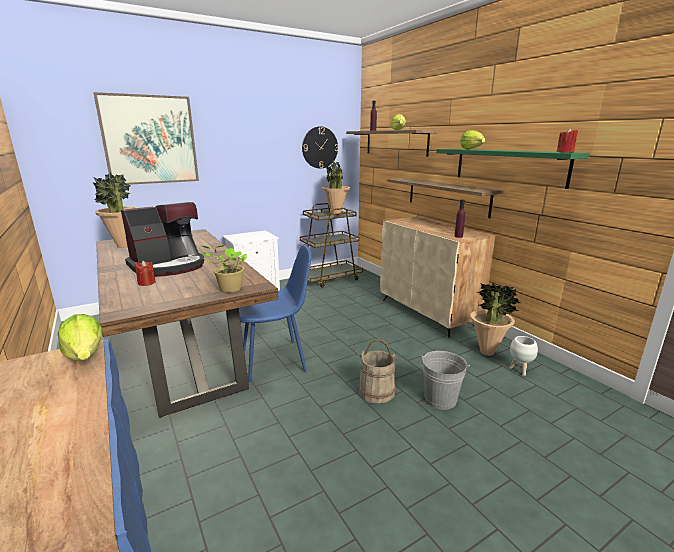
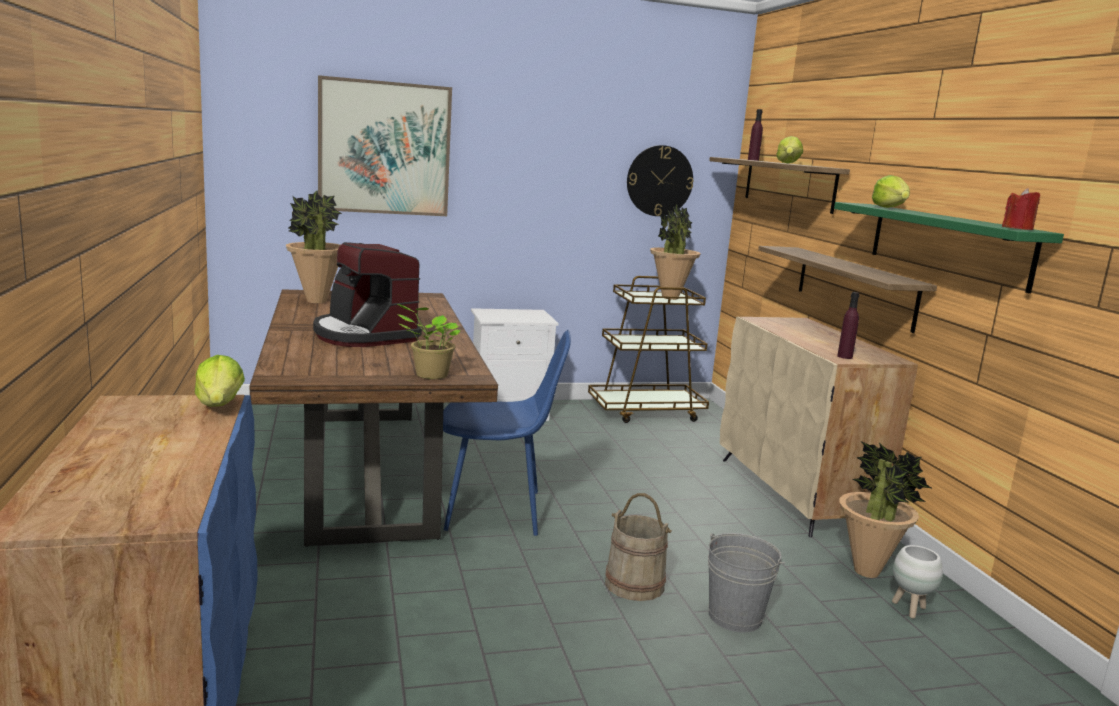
camera: 15 degrees right, 5 degrees down
(146, 283) = (325, 350): red candle -> none
(169, 266) = (364, 335): coffee machine -> coffee machine turned 75 degrees clockwise

